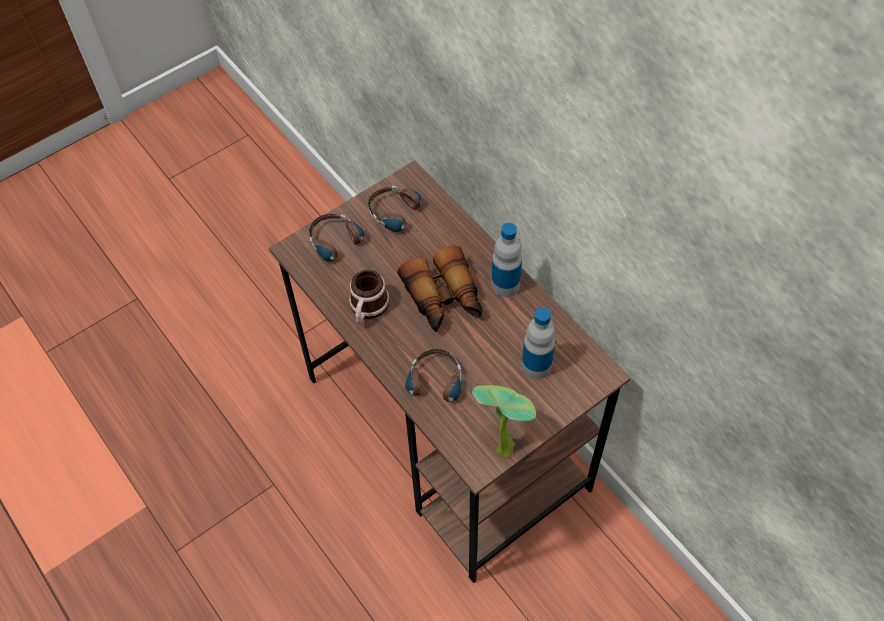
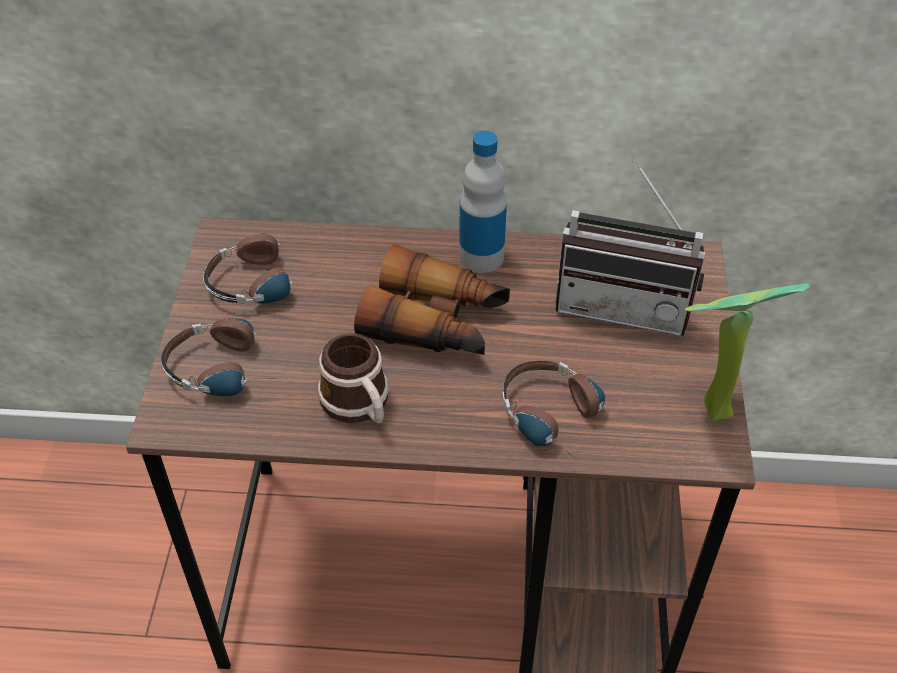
camera: 50 degrees left, 10 degrees down
(536, 366) = (625, 304): bottle -> radio

